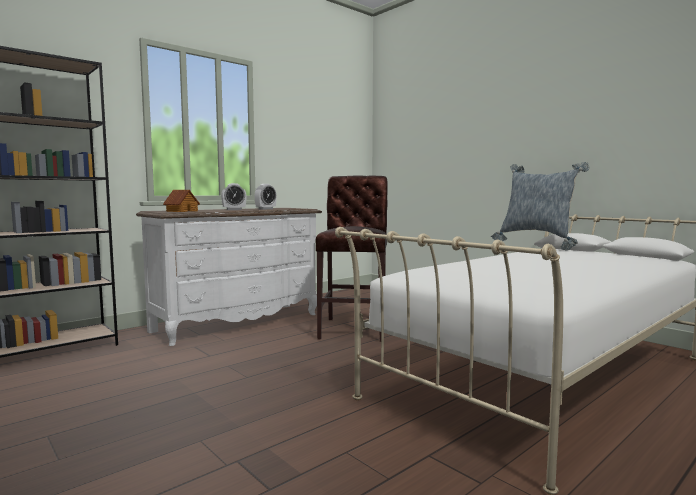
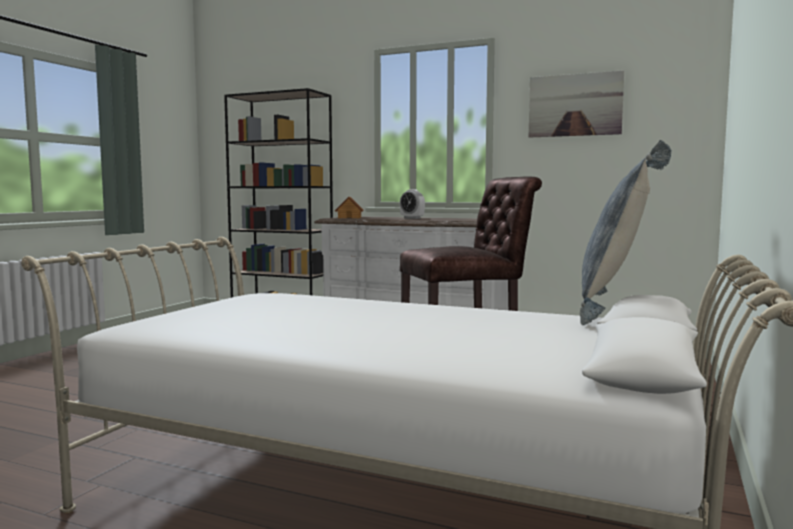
camera: 65 degrees right, 0 degrees up
(265, 209) = (443, 219): alarm clock -> none
(305, 126) = (575, 105): none -> picture

